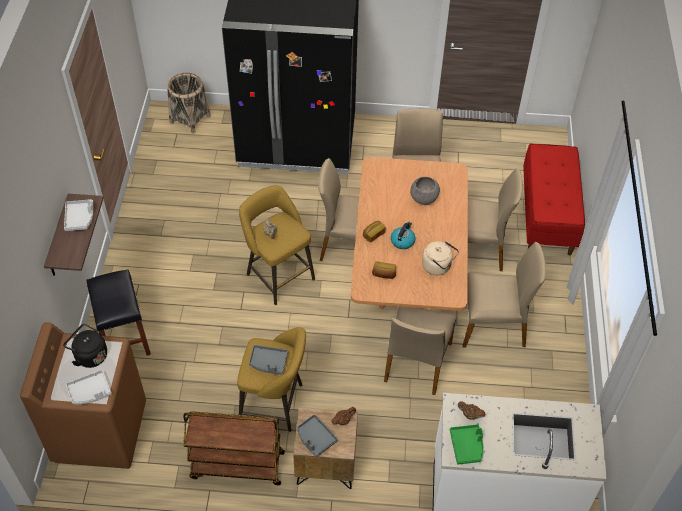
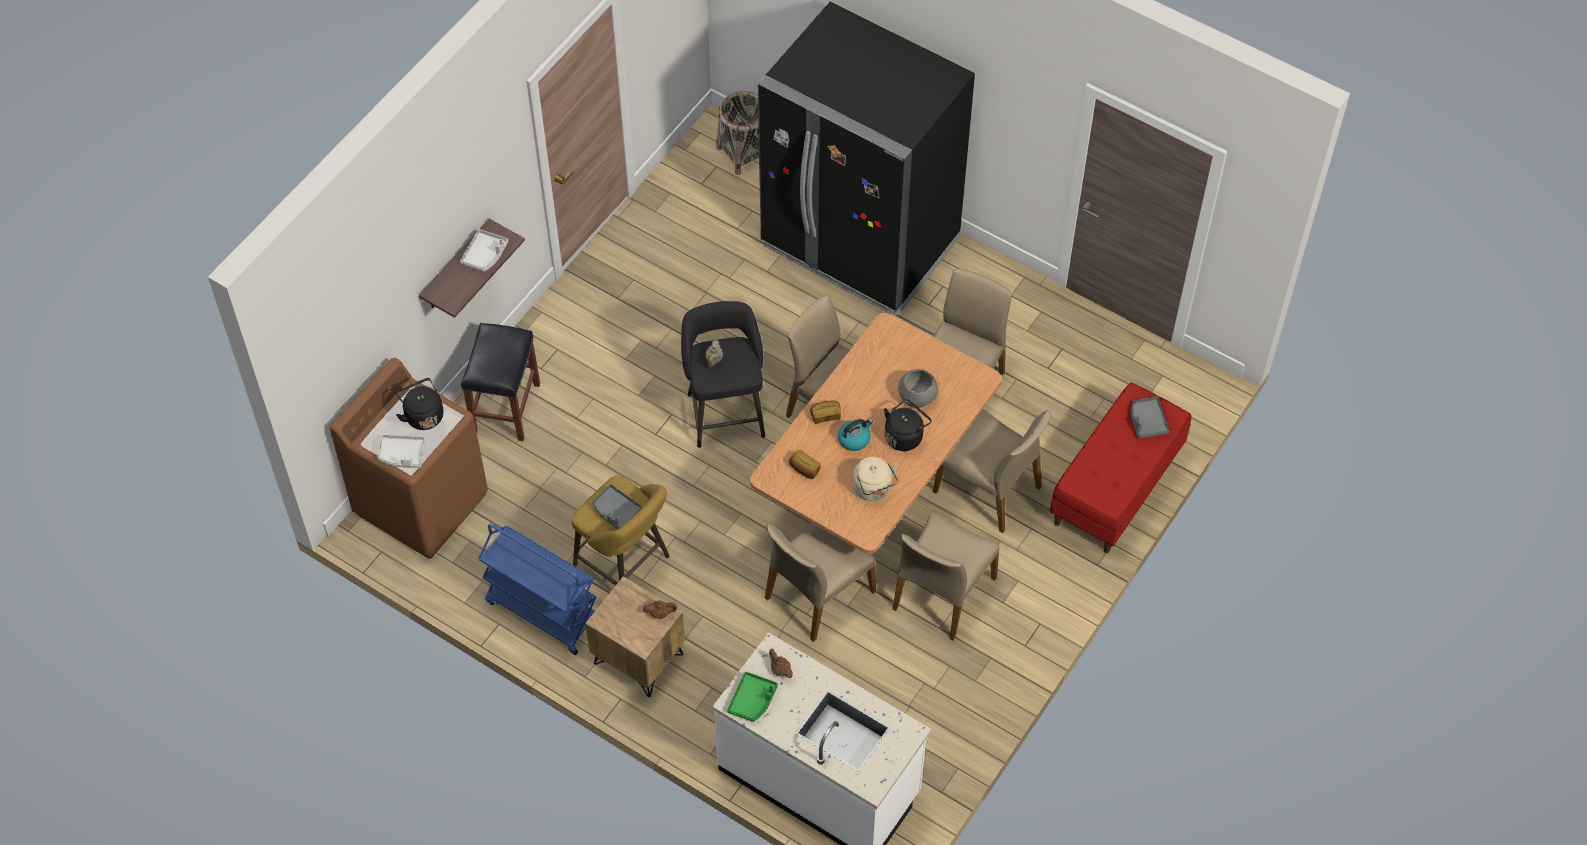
camera: 30 degrees right, 5 degrees up
(236, 466) = (542, 612): brown cart -> blue cart
(278, 274) = (725, 411): yellow stool -> black stool
(315, 438) = (618, 618): grey tray -> grey tray (1147, 421)
(433, 225) = (905, 436): none -> black kettle
(493, 324) = (942, 593): beige chair -> beige chair turned 90 degrees clockwise

